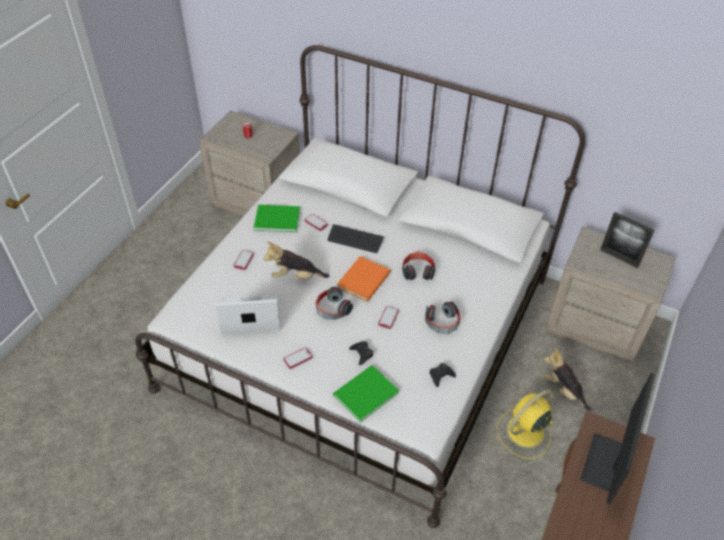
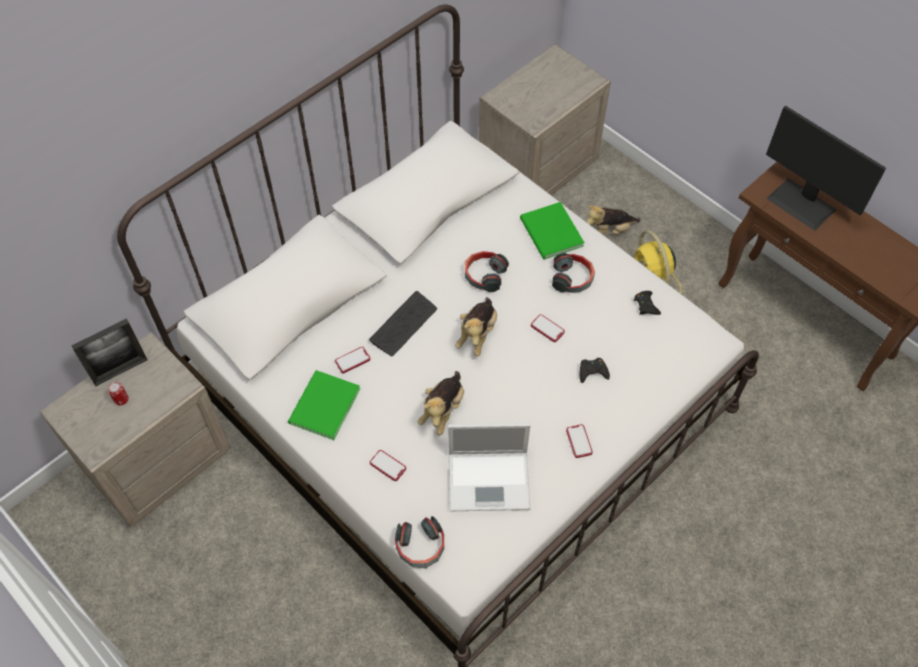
camera: 70 degrees left, 10 degrees up
(249, 315) = (490, 480): laptop -> laptop turned 105 degrees counterclockwise
(332, 309) = (513, 383): headphones -> headphones (420, 547)
(363, 394) = (650, 387): green book -> green book (551, 234)
(365, 279) = (477, 334): orange book -> plush toy
(619, 257) = (539, 87): picture frame -> picture frame (120, 371)

